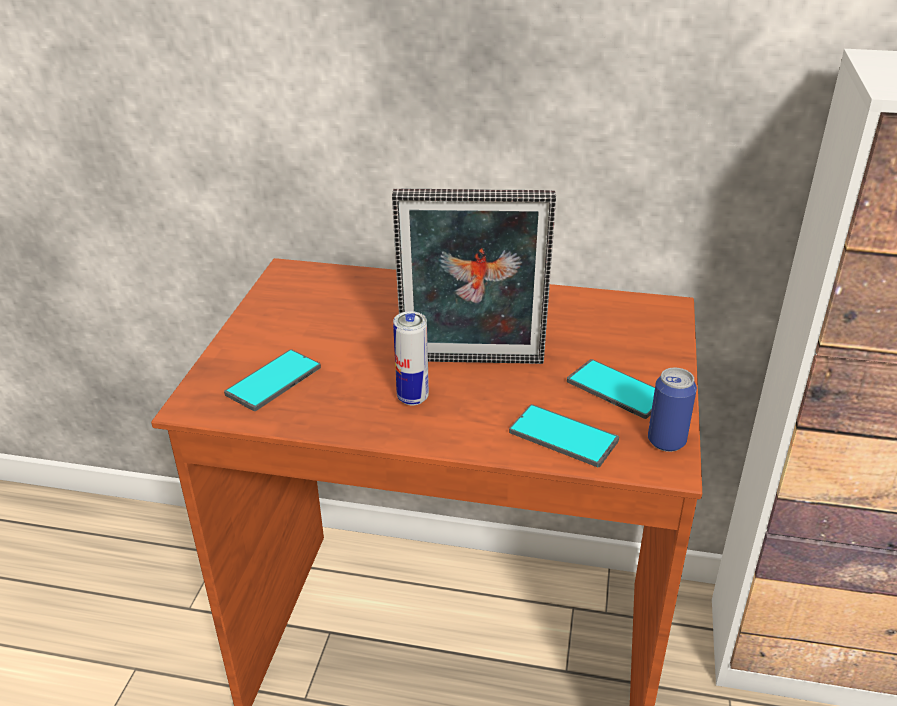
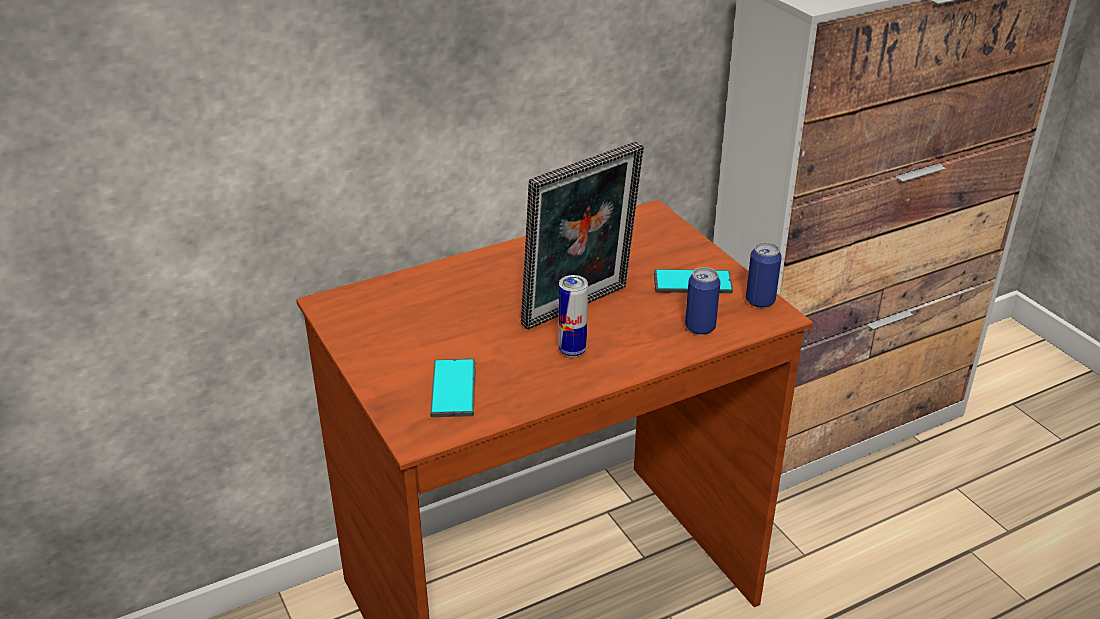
camera: 40 degrees left, 0 degrees up
(563, 436) = (700, 327): phone -> can

